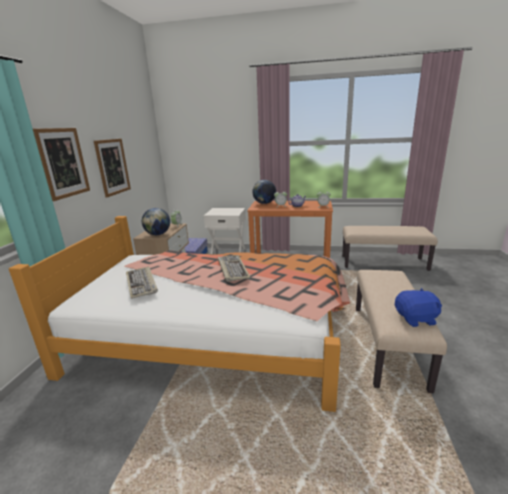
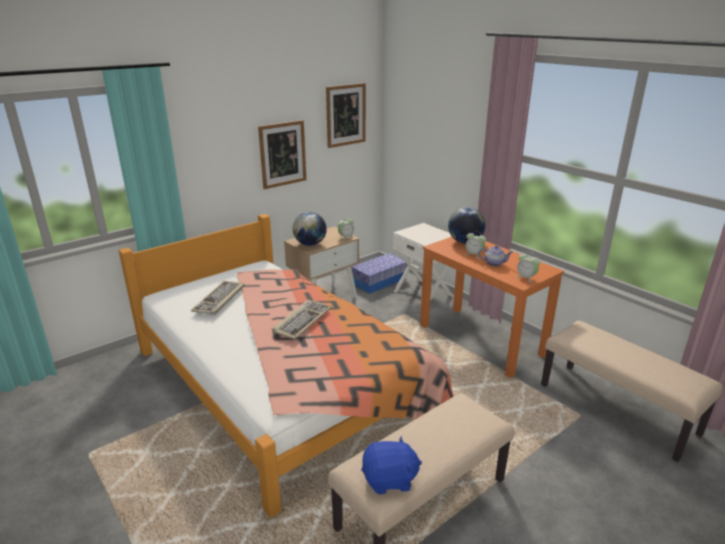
camera: 40 degrees right, 5 degrees up
(63, 163) = (210, 152): picture -> picture (346, 115)
(416, 319) = (390, 479): blue plush toy -> blue plush toy turned 45 degrees counterclockwise

